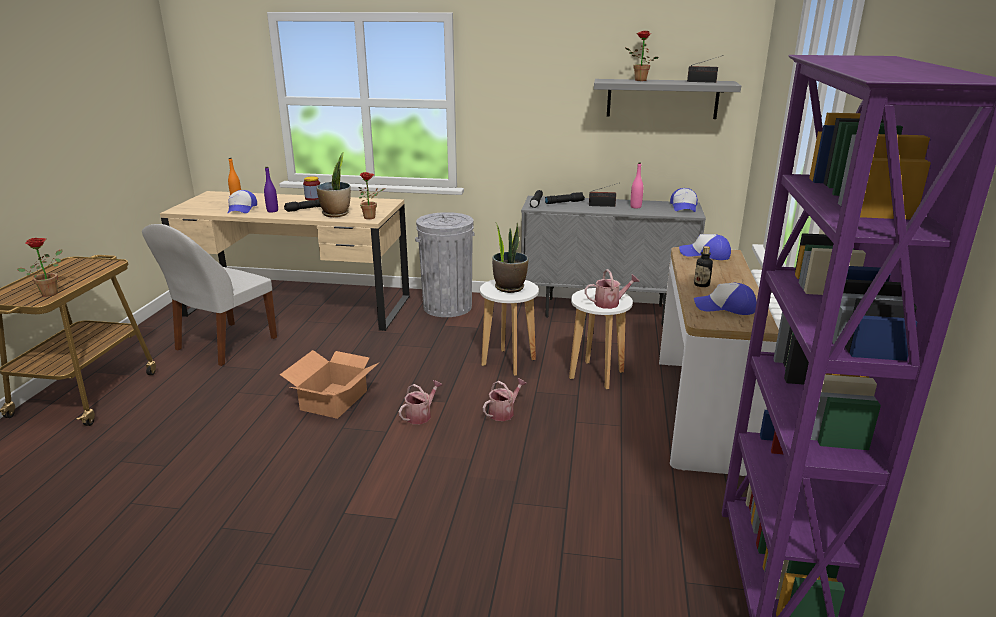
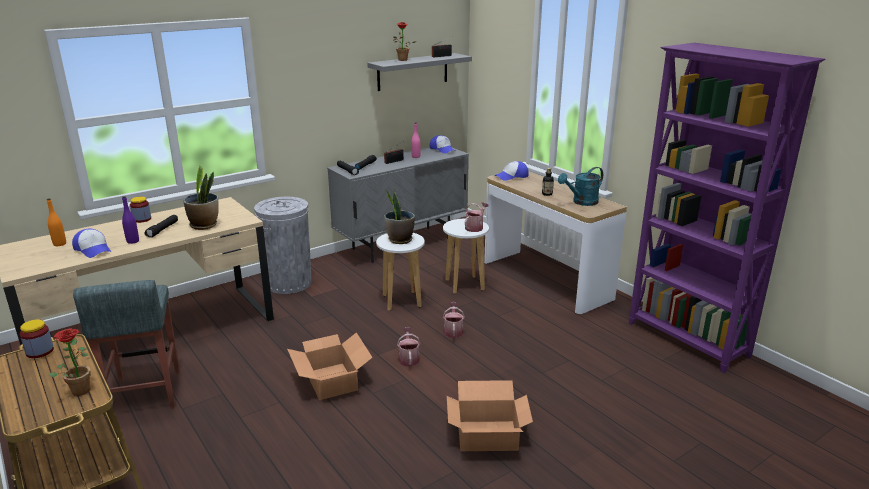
camera: 45 degrees left, 0 degrees up
(90, 262) = (40, 351): none -> jar
(224, 345) = (145, 394): white chair -> grey stool
(353, 525) = (488, 436): none -> cardboard box
(372, 217) = (244, 218): potted plant -> none
(725, 307) = (581, 202): cap -> turquoise watering can

